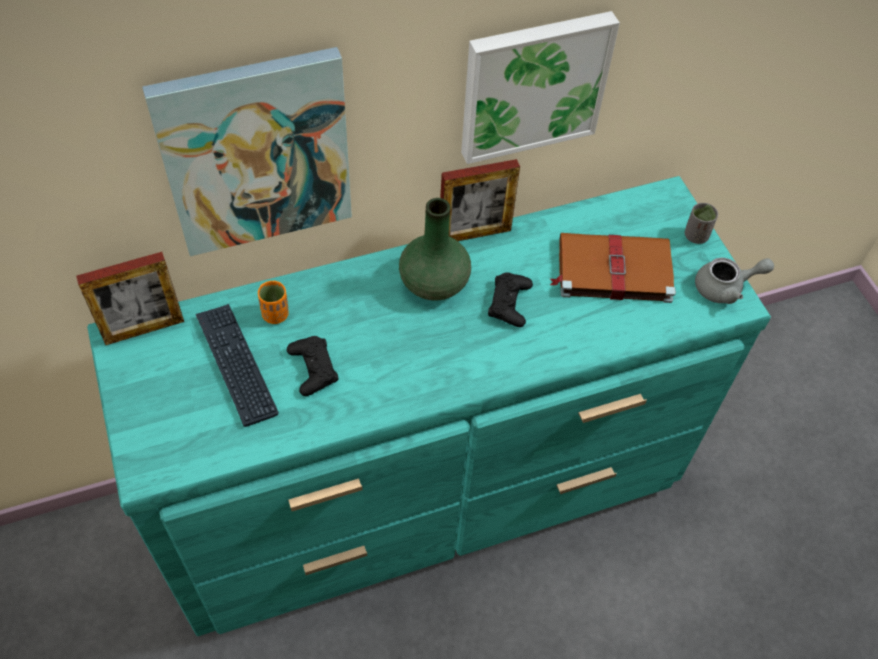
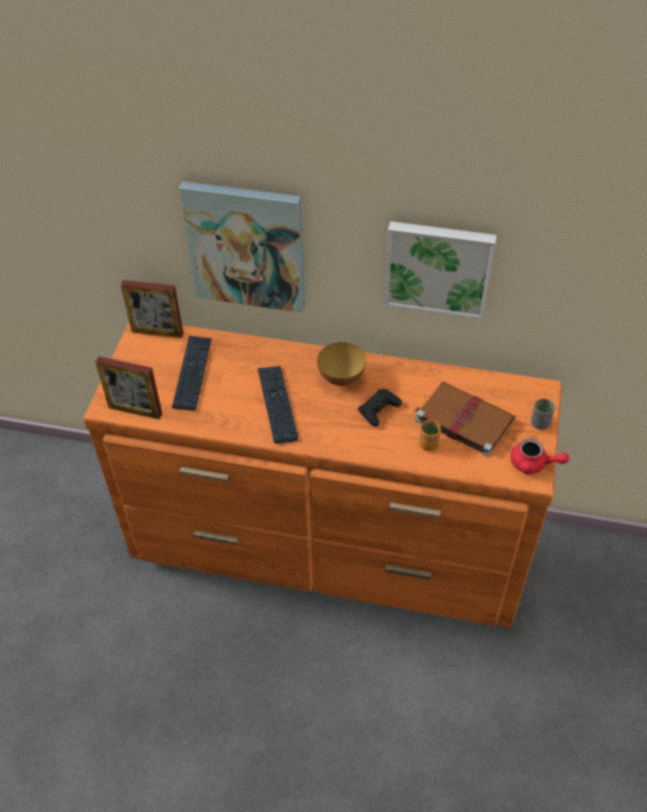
camera: 35 degrees right, 5 degrees down
(275, 314) = (234, 355): orange cup -> orange cup (428, 445)
(313, 368) = (233, 394): black game controller -> none
(381, 355) = (277, 404): none -> keyboard
(429, 487) = (328, 542): turquoise dresser -> orange dresser
(435, 282) = (341, 378): green vase -> bowl
(474, 234) = (389, 360): picture frame -> picture frame (135, 411)
(725, 288) = (533, 464): grey teapot -> red teapot

